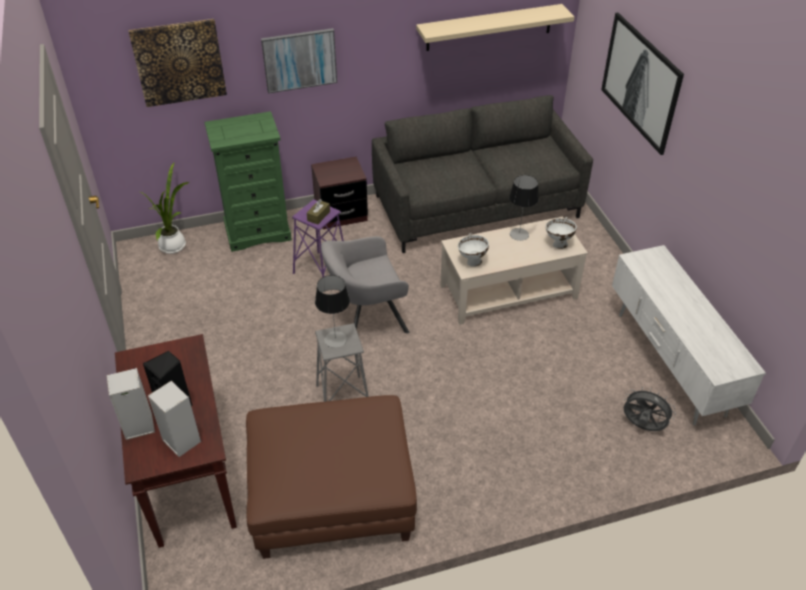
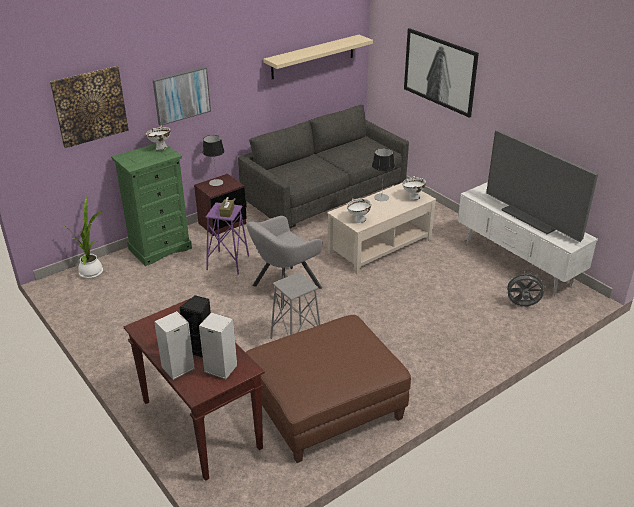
camera: 20 degrees left, 10 degrees down
(262, 121) = (160, 148): none -> white bowl
(335, 339) = (292, 284): table lamp -> table lamp (216, 182)
(695, 316) = (533, 217): none -> television

